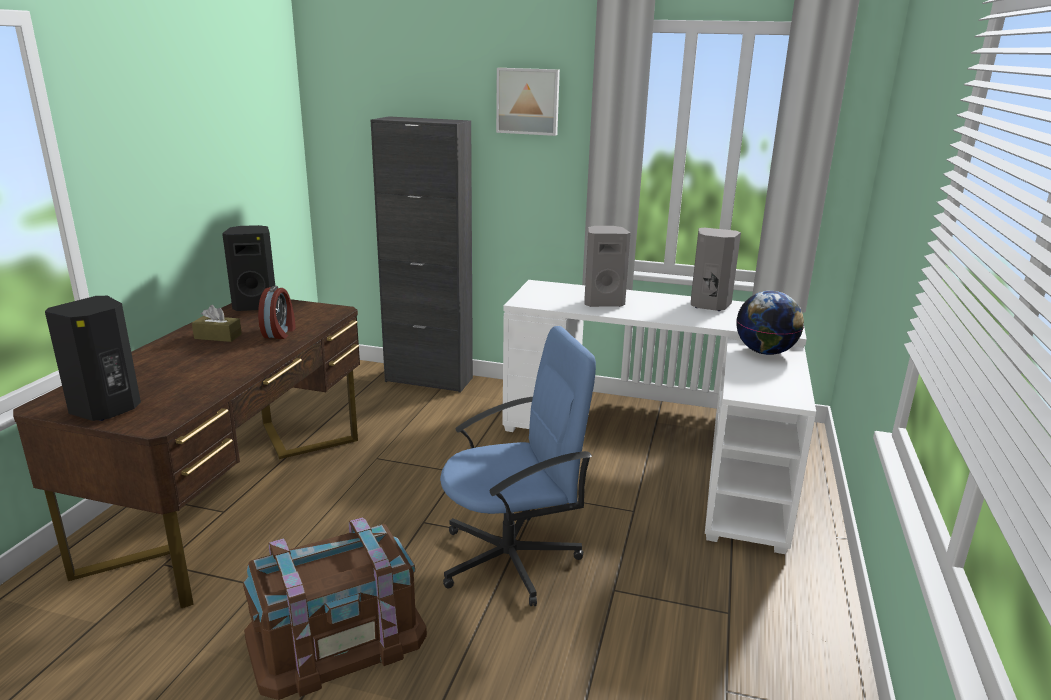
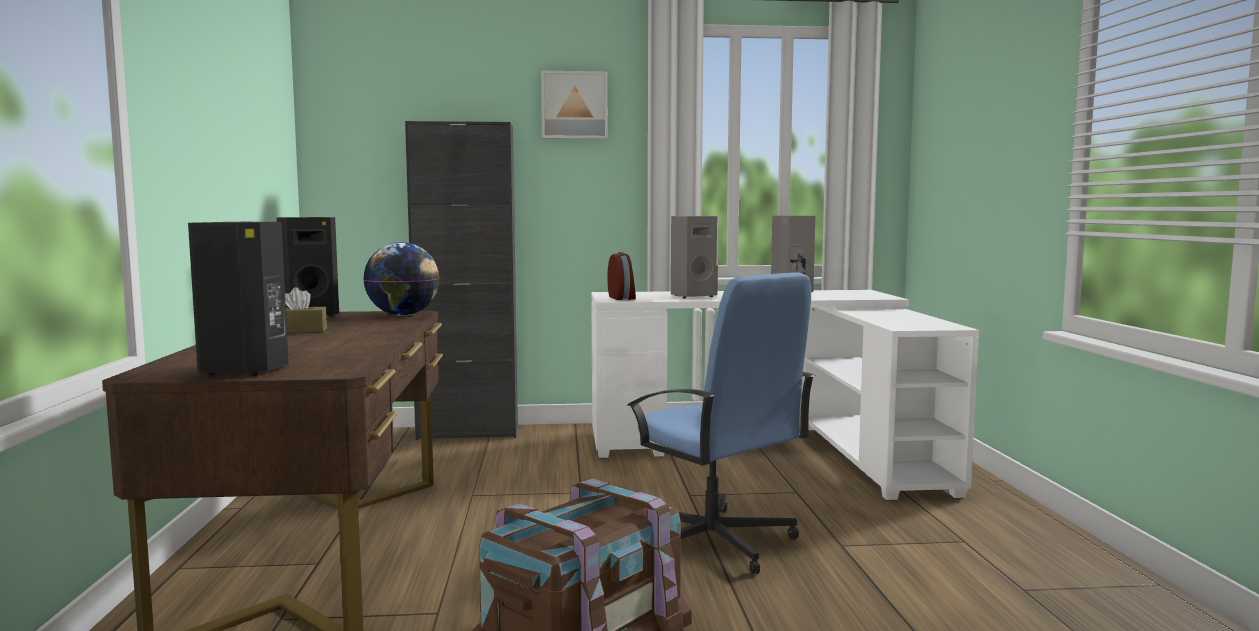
camera: 20 degrees left, 15 degrees down
(280, 333) = (374, 325): alarm clock -> alarm clock (622, 298)
(511, 558) = (713, 542): blue office chair -> blue office chair turned 90 degrees clockwise
(765, 352) = (880, 312): globe -> globe (403, 315)

